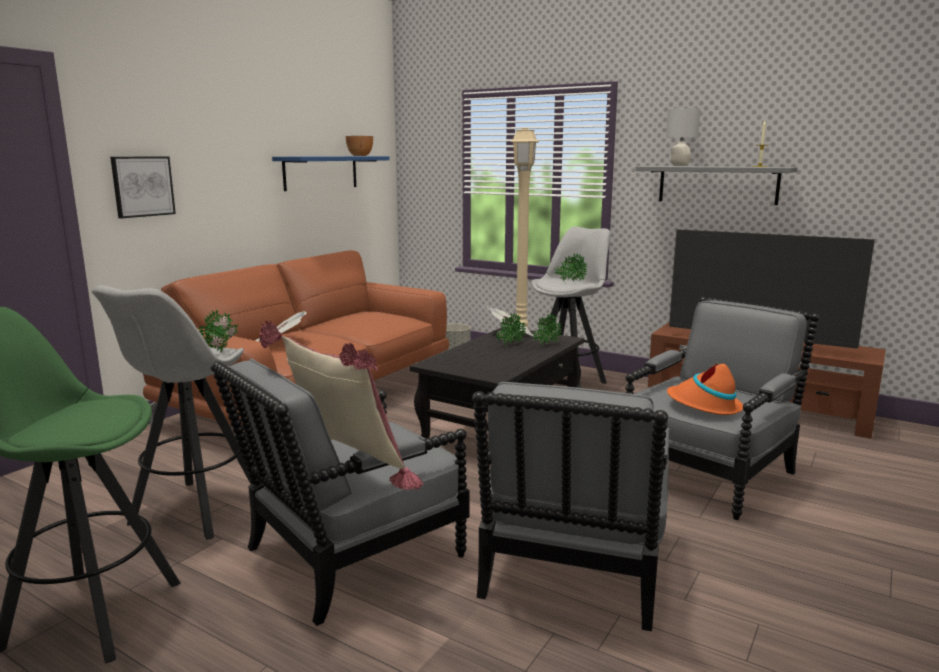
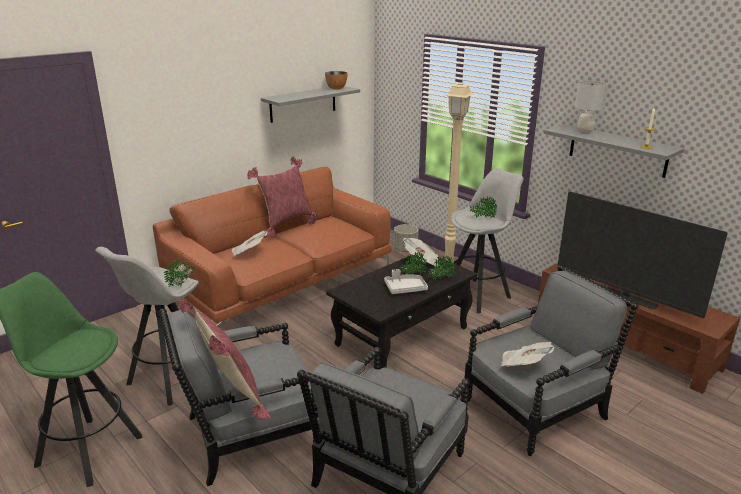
camera: 15 degrees right, 10 degrees up
(142, 186) = (158, 134): picture -> none
(315, 320) = (285, 228): none -> red pillow
(321, 172) = (303, 103): blue shelf -> grey shelf
(509, 356) = (405, 288): none -> grey tray
(704, 405) = (523, 365): orange hat -> newspaper

